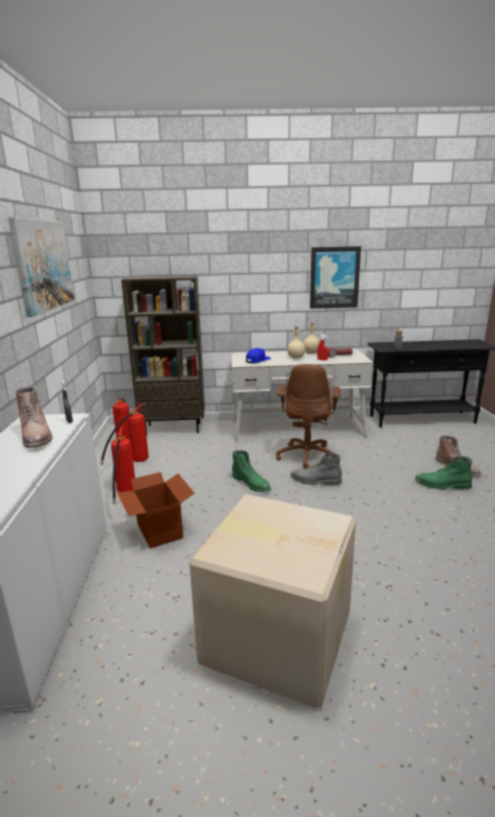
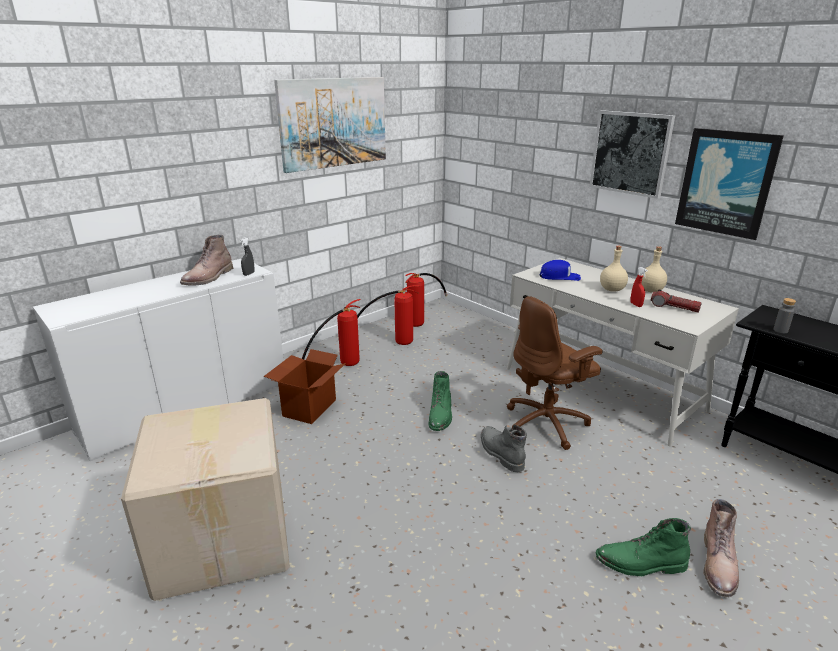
camera: 50 degrees right, 5 degrees up
(173, 428) = (480, 326): brown bookcase -> none
(271, 268) = (630, 153): none -> picture
(442, 485) = (640, 564): green boot -> green boot turned 60 degrees counterclockwise

